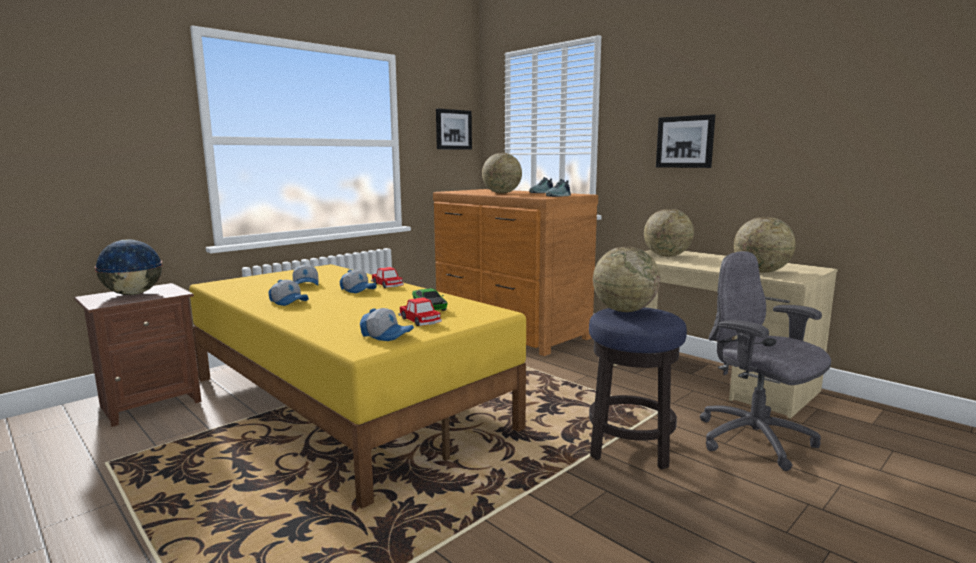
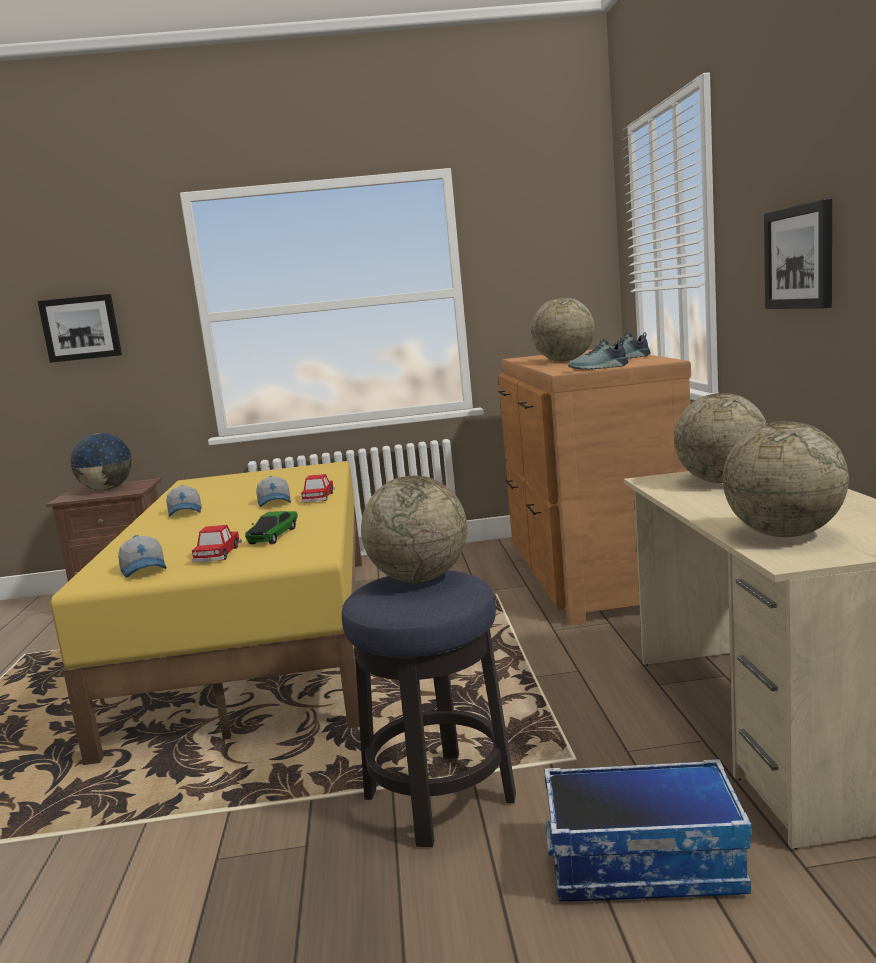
camera: 40 degrees right, 0 degrees up
(306, 284) = (254, 489): cap -> none
(453, 129) = (561, 259): picture -> picture (81, 328)
(755, 441) = (644, 863): grey office chair -> storage box

